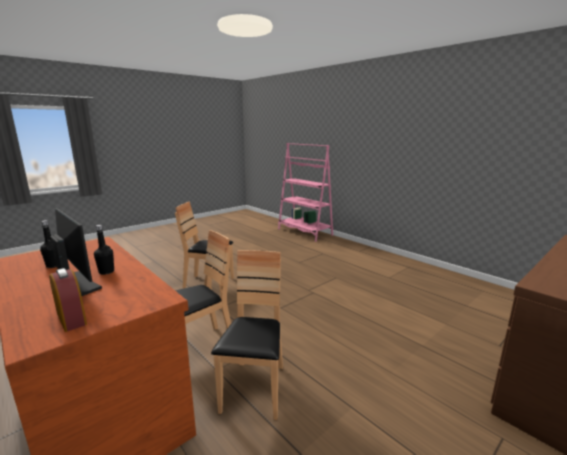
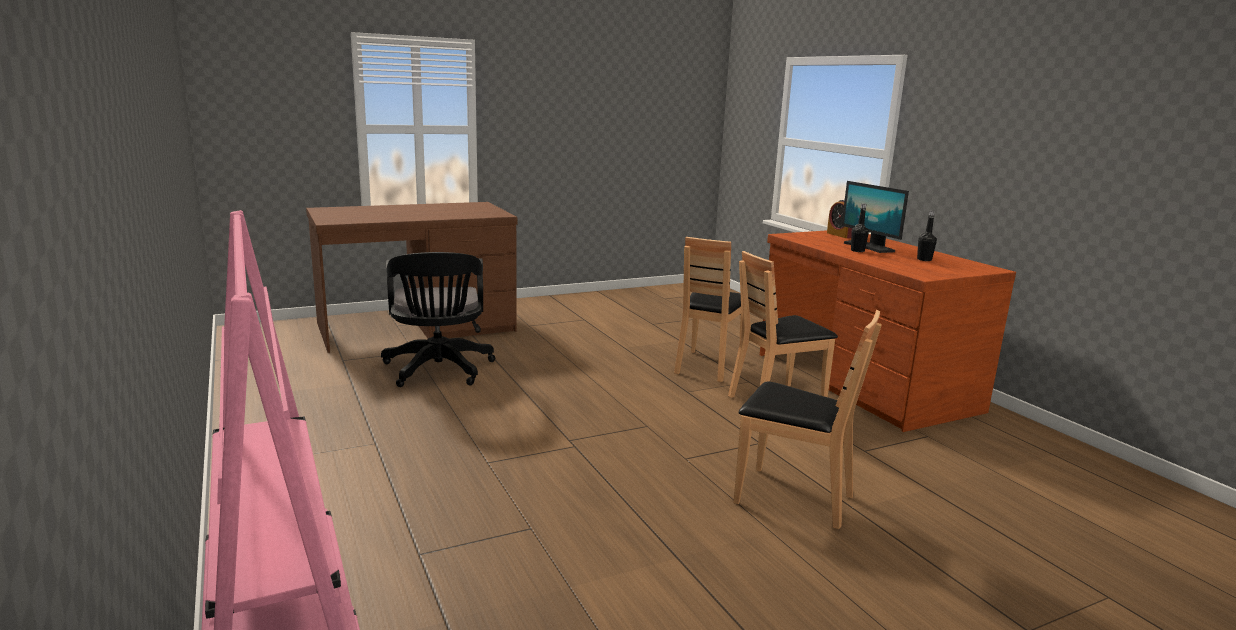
camera: 165 degrees left, 0 degrees up
(444, 327) = (438, 371): none -> black office chair

